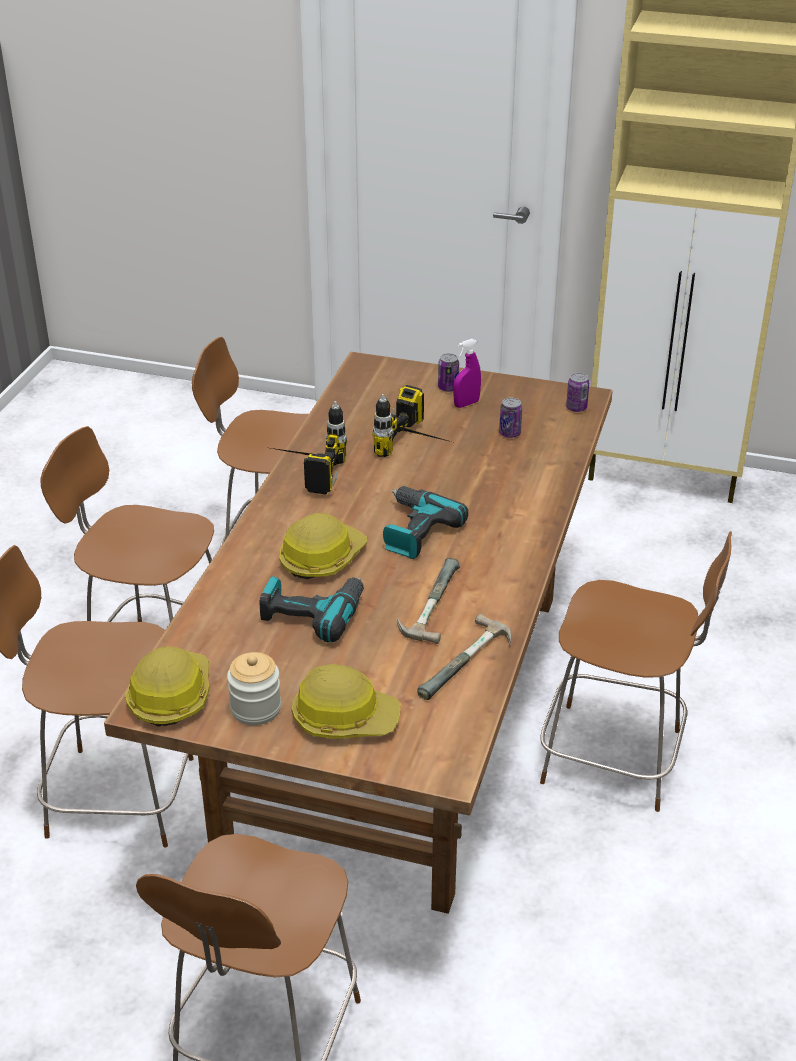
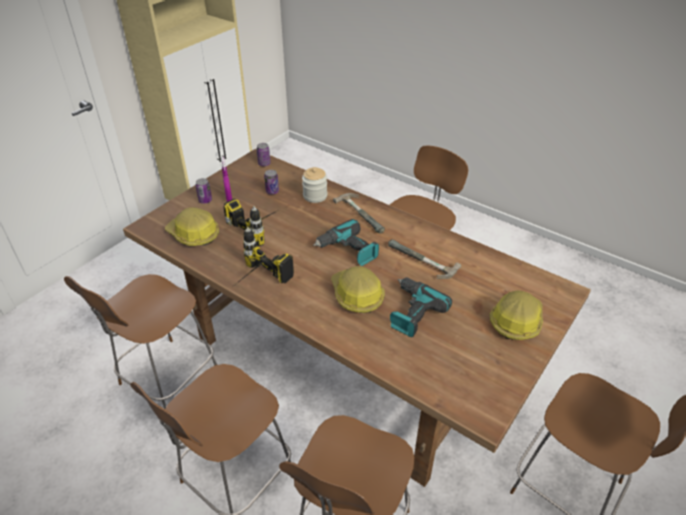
camera: 70 degrees left, 5 degrees up
(170, 696) = (476, 401): hard hat -> hard hat (193, 235)
(255, 709) = (499, 359): jar -> jar (315, 196)
(468, 665) = (480, 261): hammer -> hammer (364, 213)

